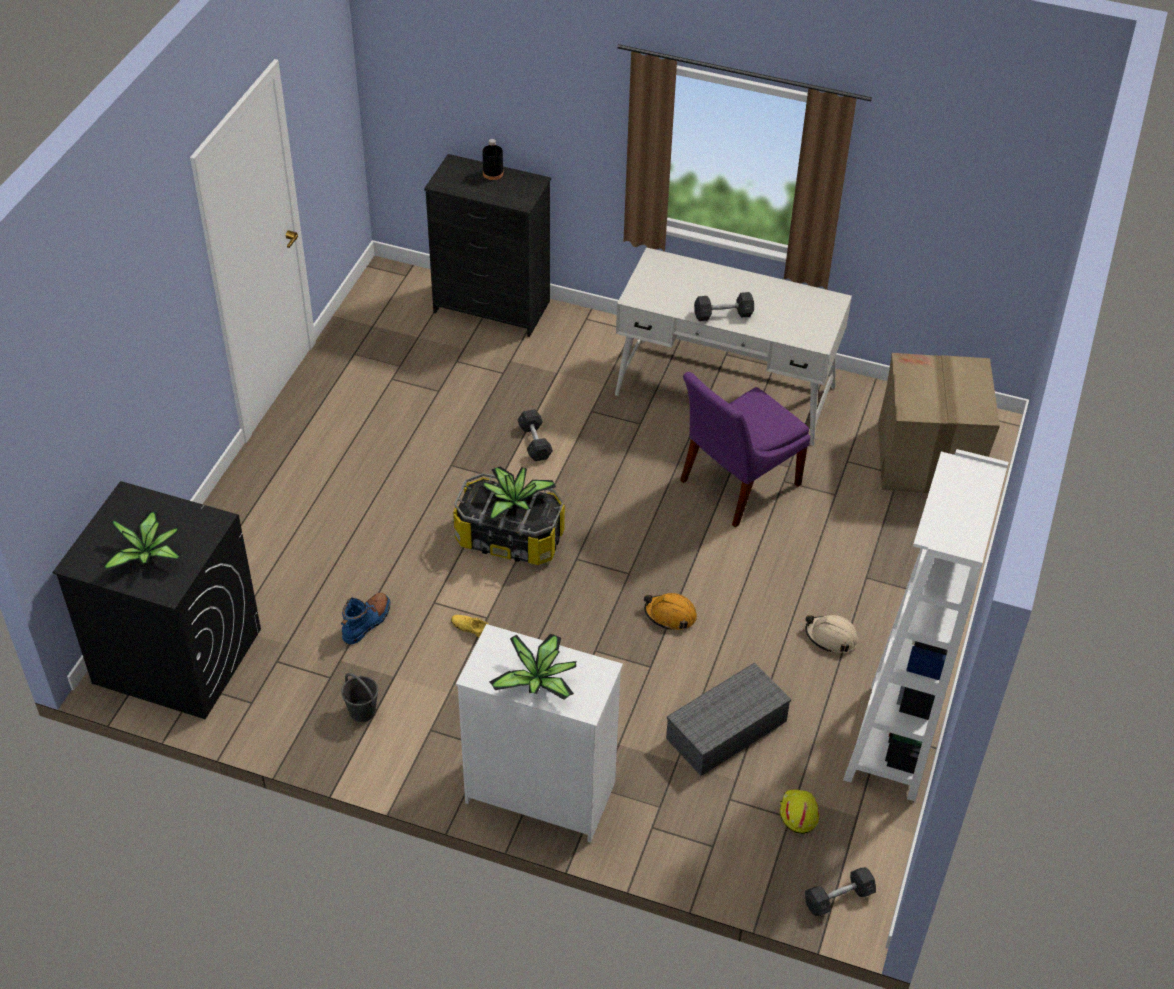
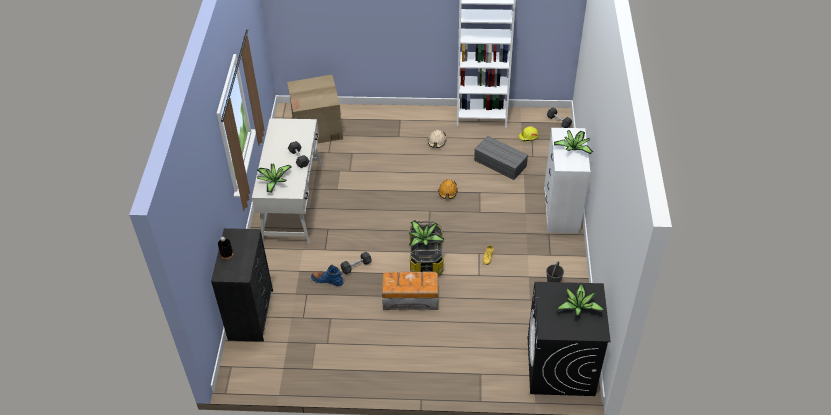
camera: 105 degrees left, 0 degrees up
(367, 622) = (503, 297): blue boot -> blue boot (327, 280)
(428, 494) = (409, 299): none -> storage box
(675, 276) = (274, 181): none -> potted plant
(735, 485) = (358, 186): purple chair -> none

